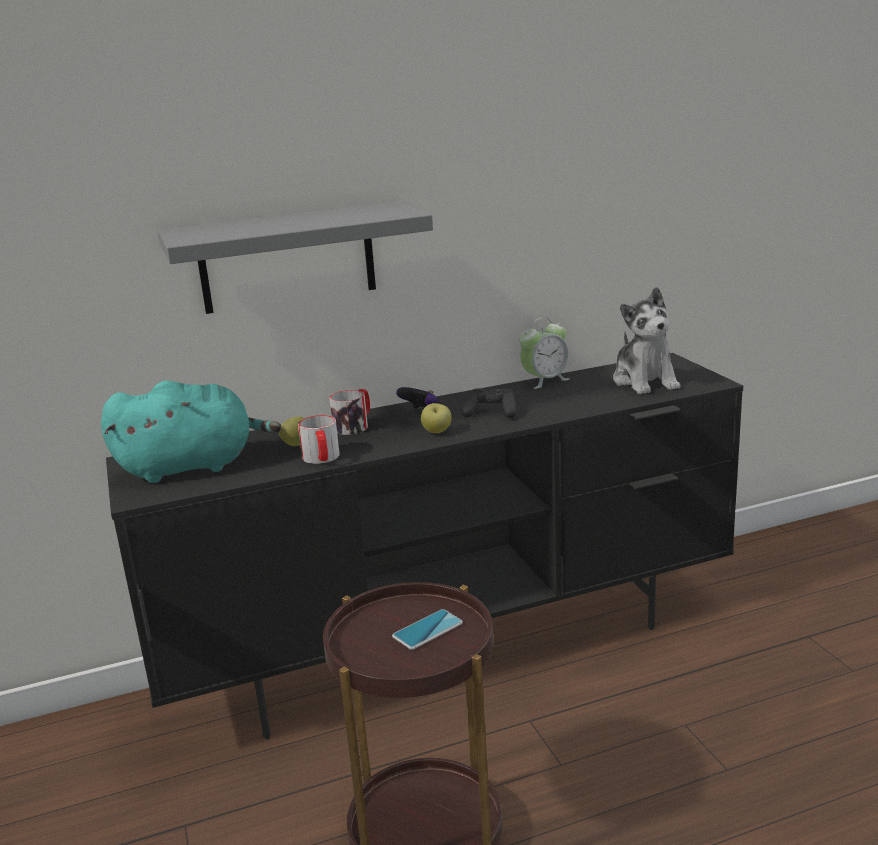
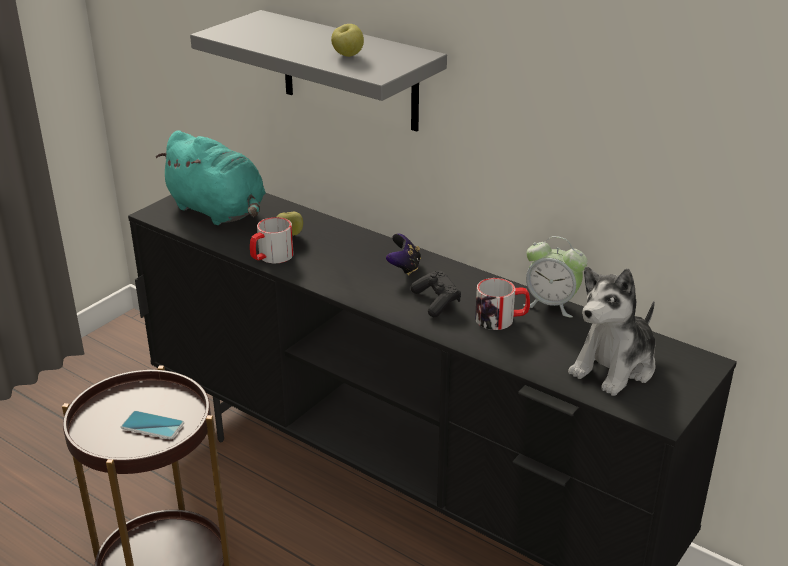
camera: 55 degrees right, 10 degrees up
(354, 425) = (349, 245): mug -> mug (501, 319)
(437, 432) = (367, 289): apple -> apple (348, 55)

